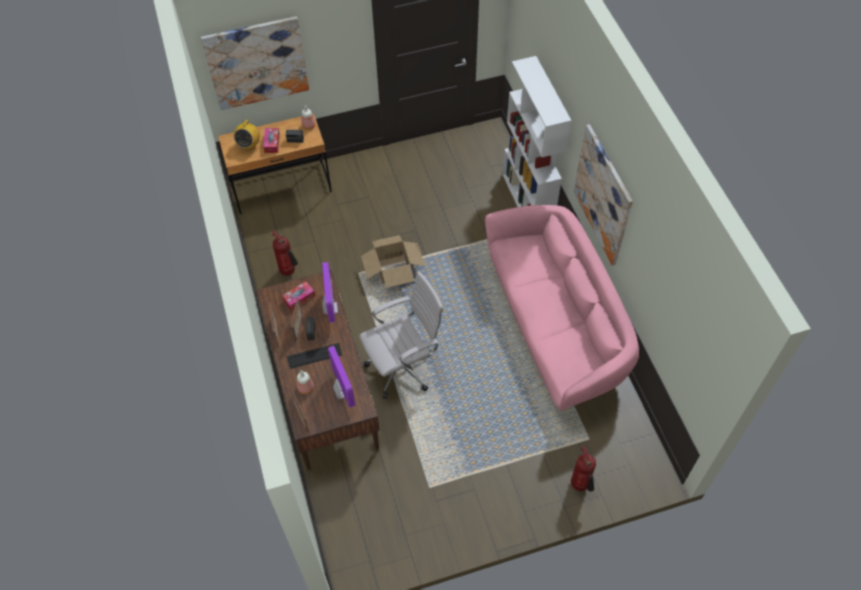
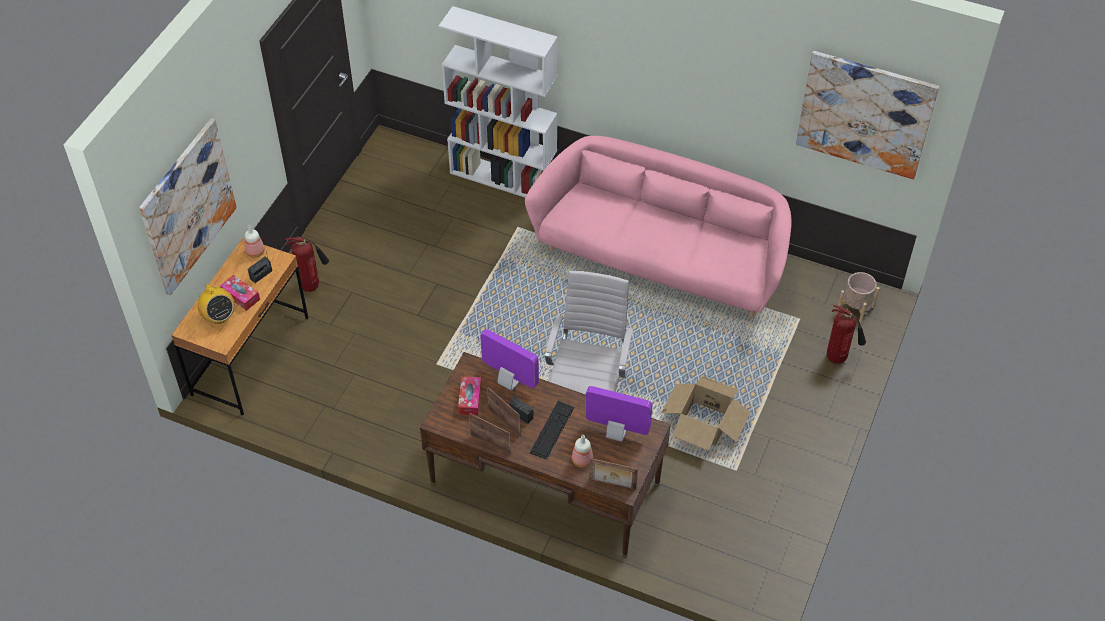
camera: 50 degrees left, 5 degrees down
(289, 272) = (369, 420): fire extinguisher -> fire extinguisher (312, 285)
(393, 269) = (464, 333): cardboard box -> cardboard box (703, 424)
(603, 195) = (646, 82): picture -> picture (865, 114)
(634, 467) = (855, 308): none -> beige planter

